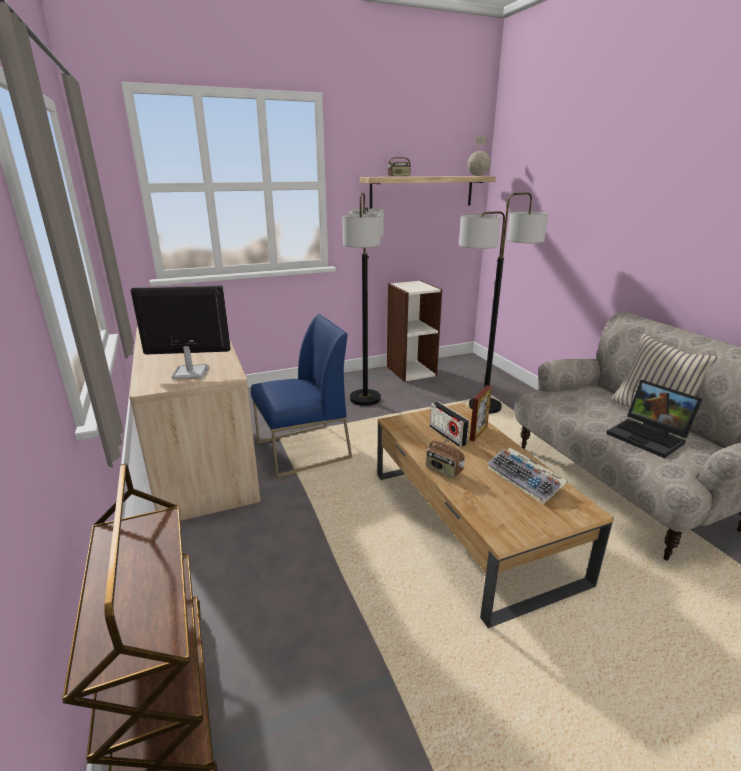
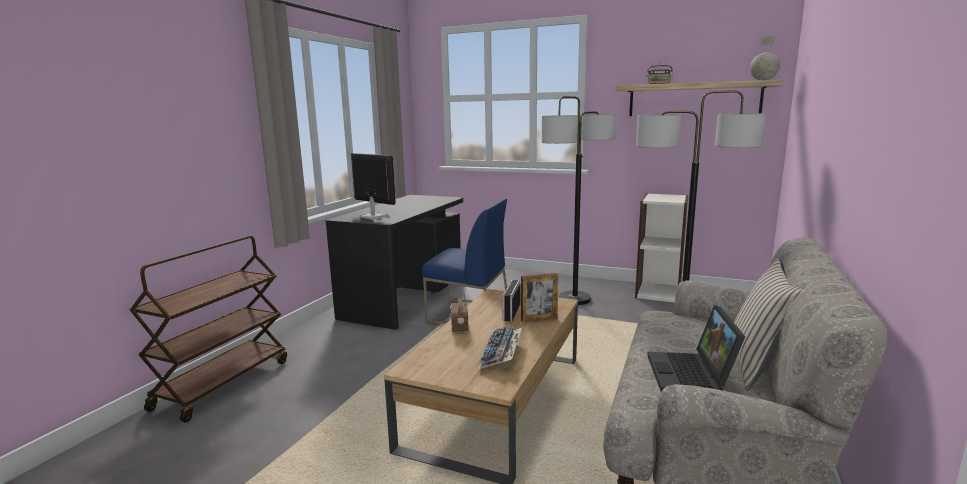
camera: 45 degrees right, 10 degrees down
(201, 458) = (406, 297): beige desk -> black desk

